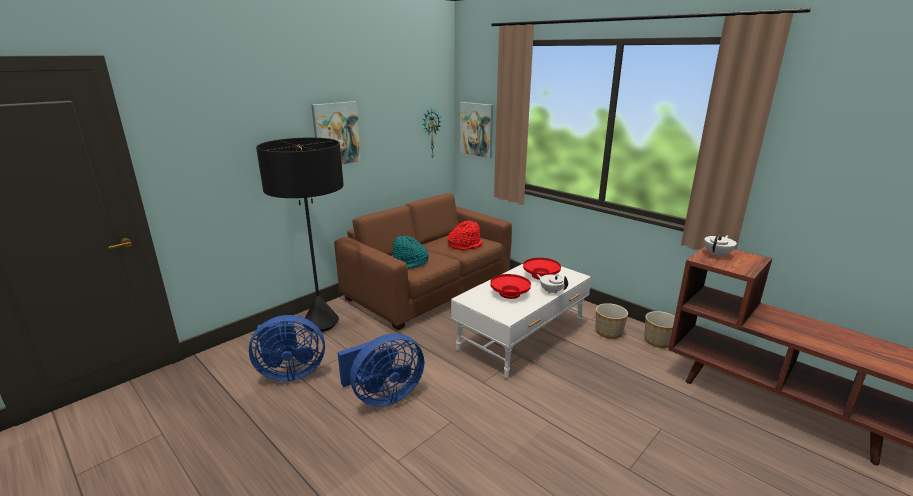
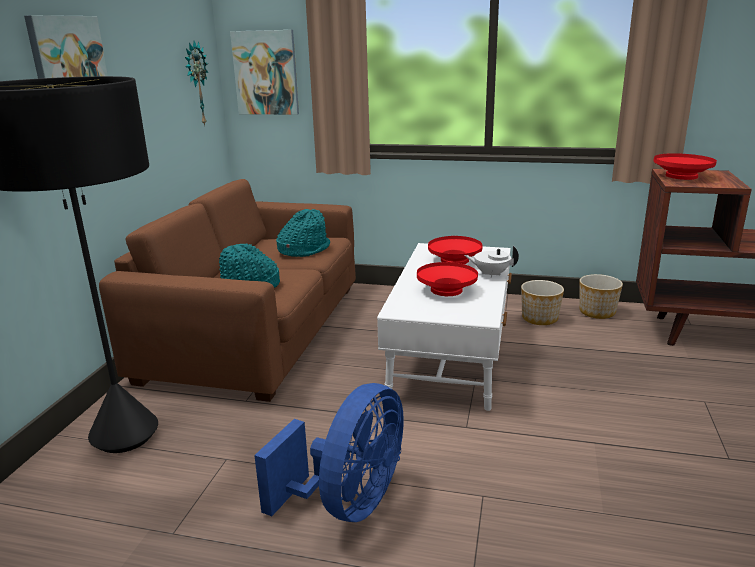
camera: 30 degrees left, 0 degrees up
(290, 372) = (143, 534): blue fan -> none
(465, 245) = (304, 249): red hat -> turquoise hat
(717, 254) = (682, 176): white teapot -> red bowl

